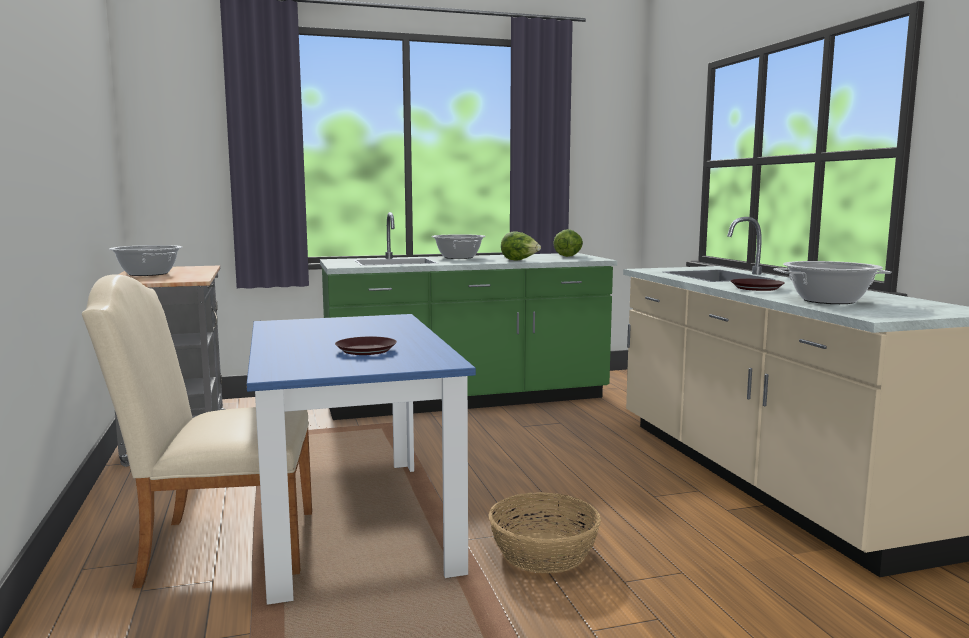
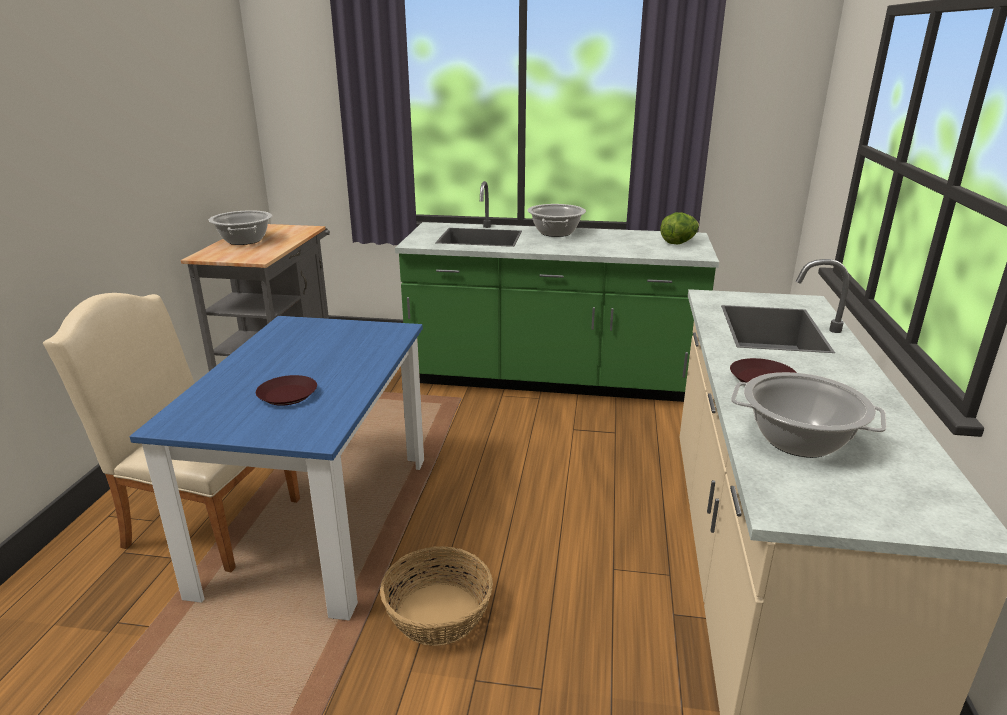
camera: 25 degrees right, 15 degrees up
(520, 260) = (606, 249): lettuce -> none

